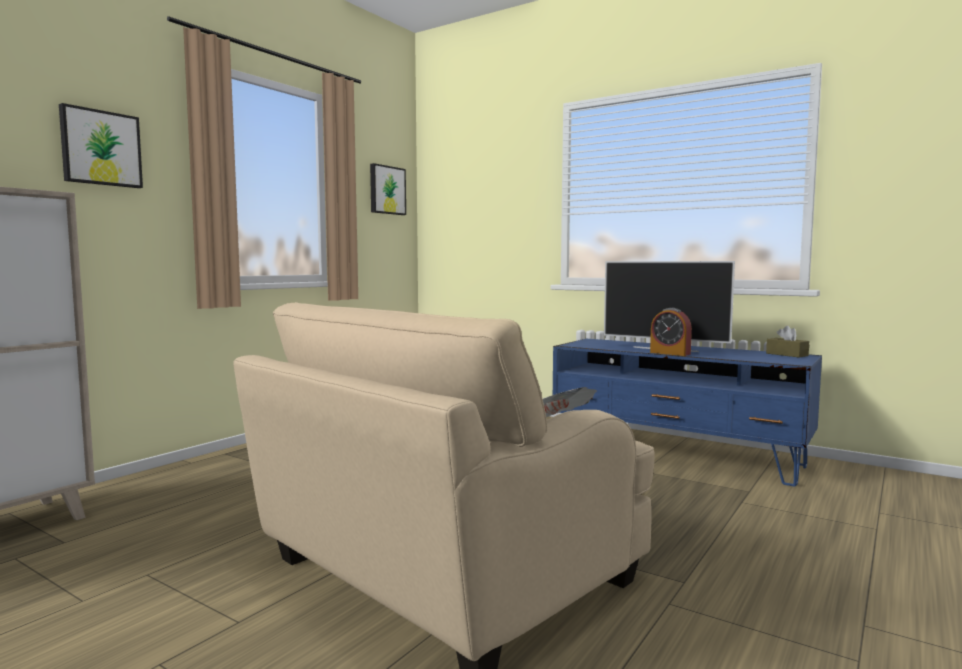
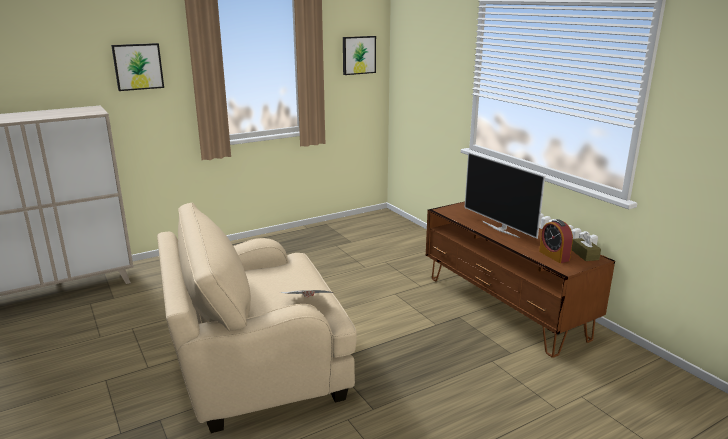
camera: 25 degrees right, 15 degrees up
(670, 353) = (493, 236): alarm clock -> alarm clock (554, 256)
(677, 455) = (504, 307): blue tv stand -> brown tv stand

